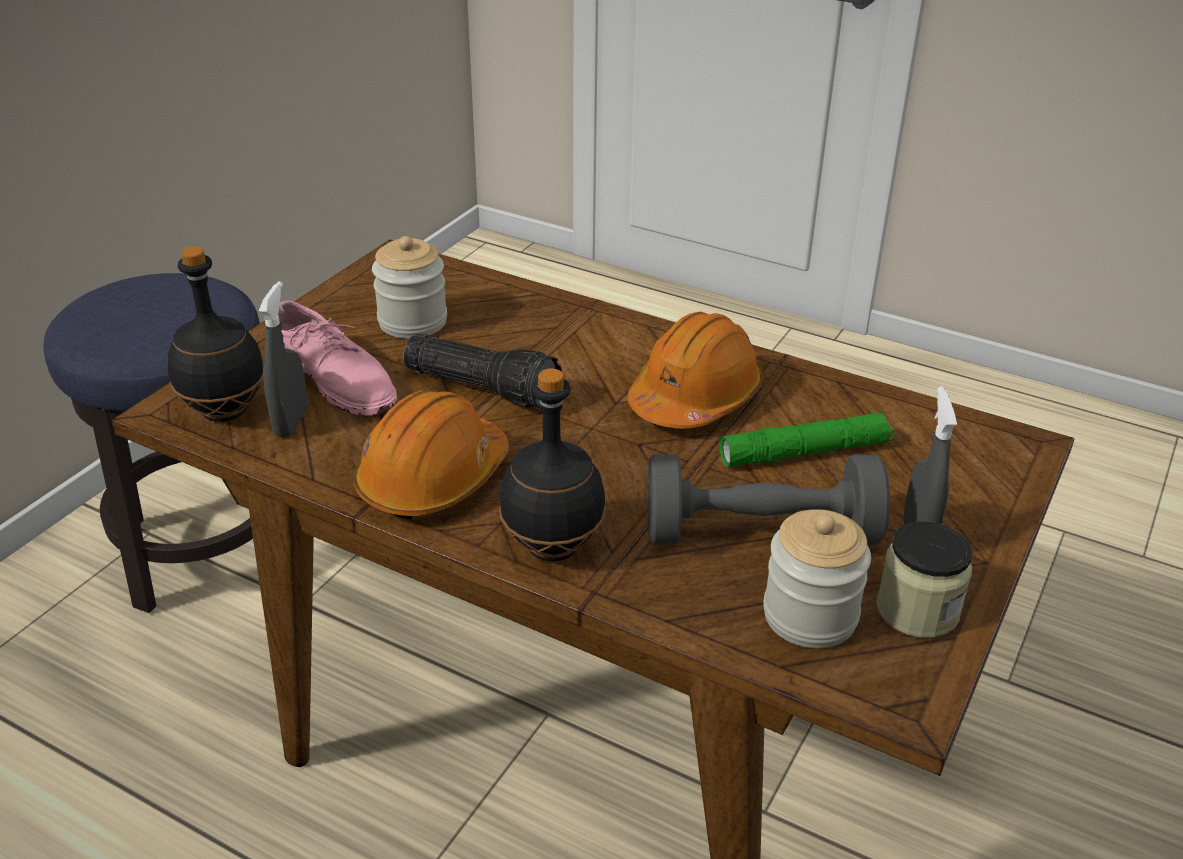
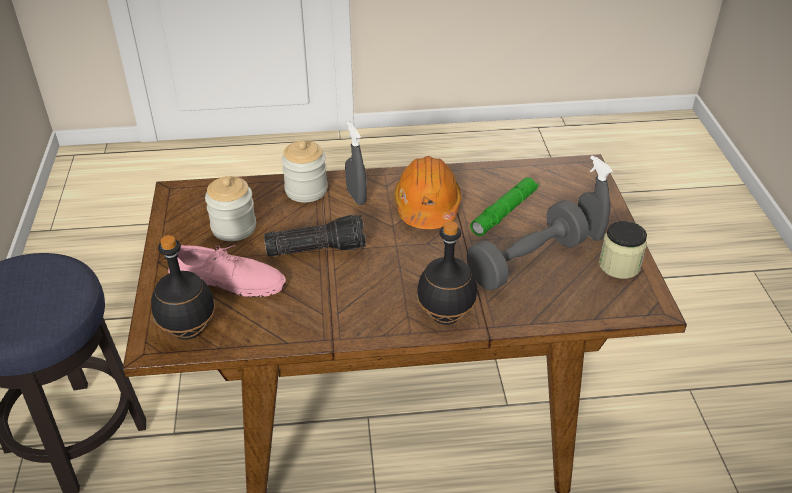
camera: 35 degrees left, 5 degrees up
(291, 423) = (236, 318): grey spray bottle -> grey spray bottle (356, 197)
(433, 479) = (349, 311): orange hard hat -> none
(810, 616) = (583, 290): jar -> jar (306, 190)

